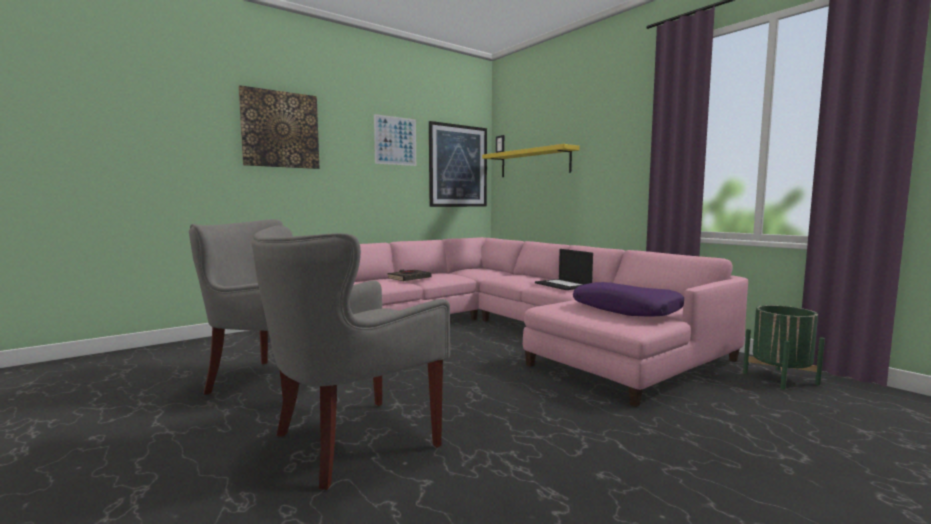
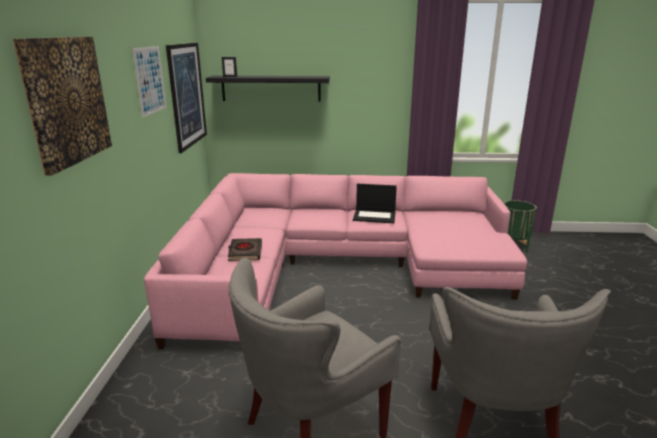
camera: 50 degrees left, 15 degrees up
(534, 163) = (271, 88): yellow shelf -> black shelf
(626, 309) = (471, 234): purple pillow -> none

